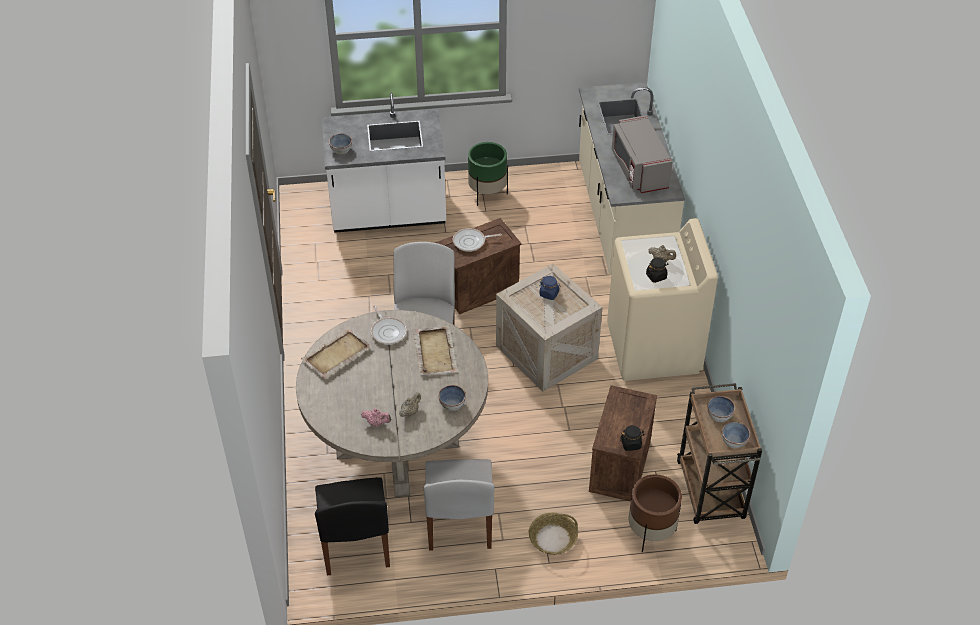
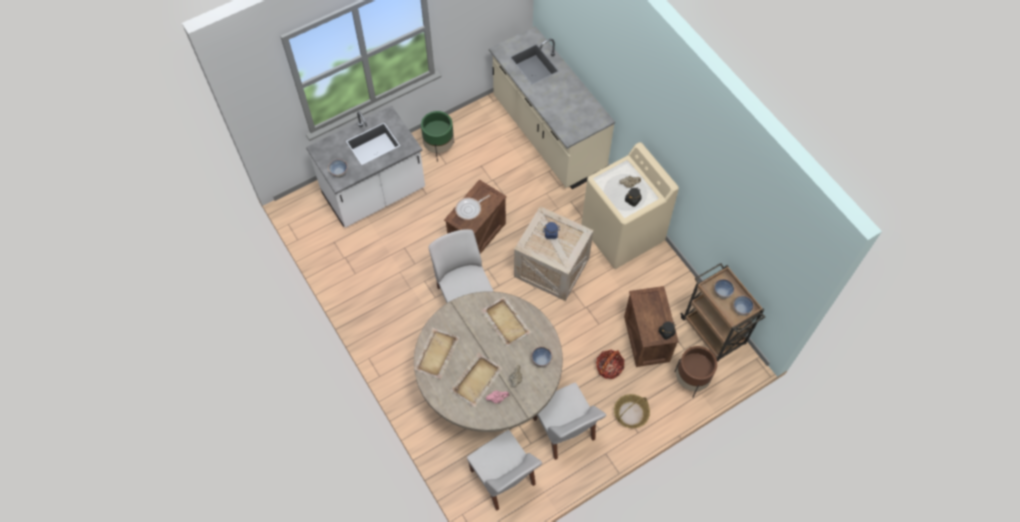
camera: 25 degrees left, 15 degrees up
(355, 546) = (503, 479): black chair -> white chair
(365, 396) = (477, 379): none -> beige tray
(388, 331) = (462, 318): frying pan -> none
(554, 480) = (609, 367): none -> basket
(639, 169) = (570, 108): grey microwave -> none

